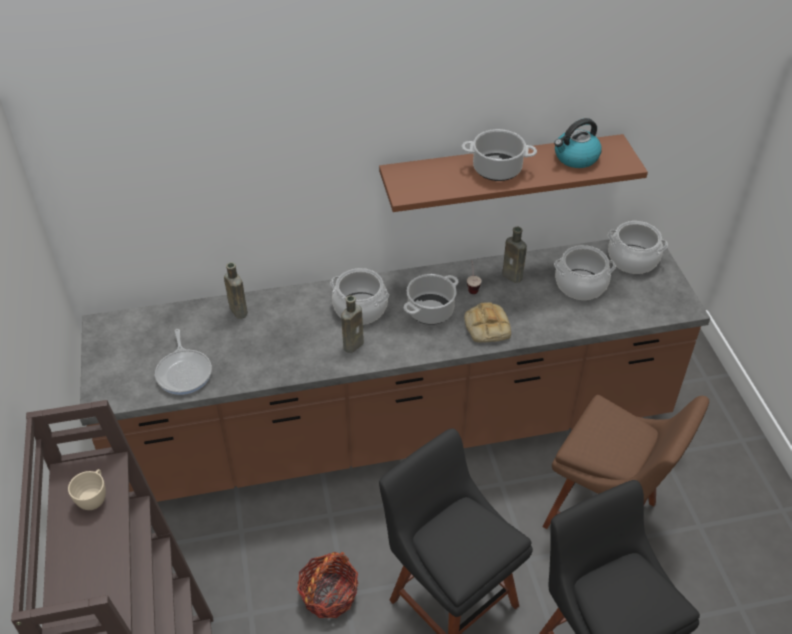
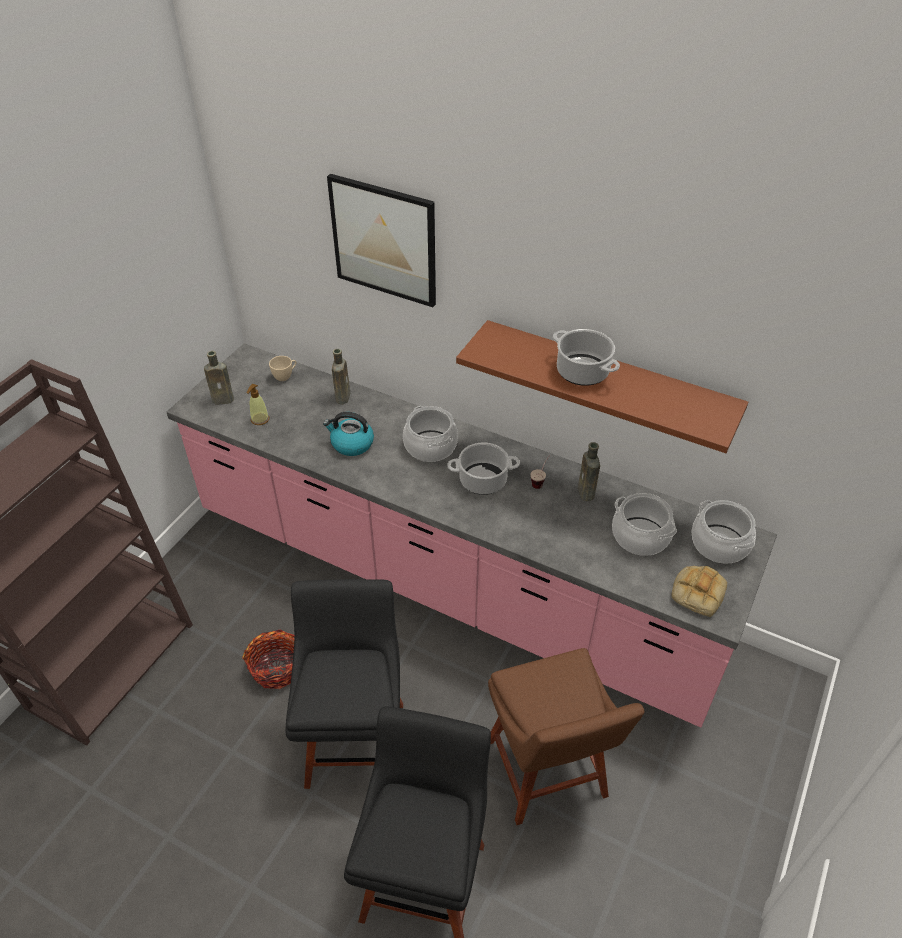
camera: 40 degrees right, 0 degrees up
(94, 498) = (44, 450): beige cup -> beige cup (285, 376)
(184, 372) = (260, 419): frying pan -> soap dispenser
(259, 132) = (384, 240): none -> picture
(354, 343) = (395, 470): brown bottle -> brown bottle (224, 399)
(396, 429) = (451, 580): brown counter -> pink counter
(486, 326) = (513, 520): bread -> bread (697, 592)
(575, 158) = (669, 398): kettle -> kettle (351, 444)

